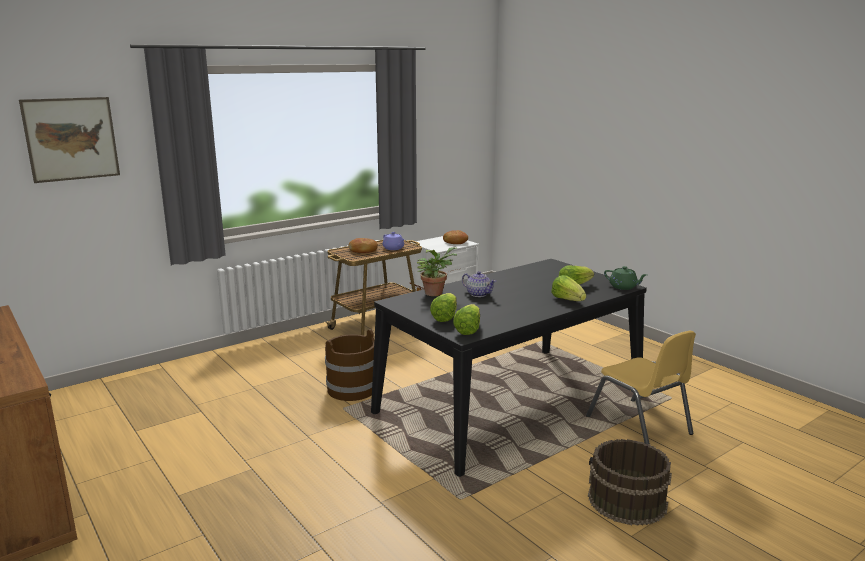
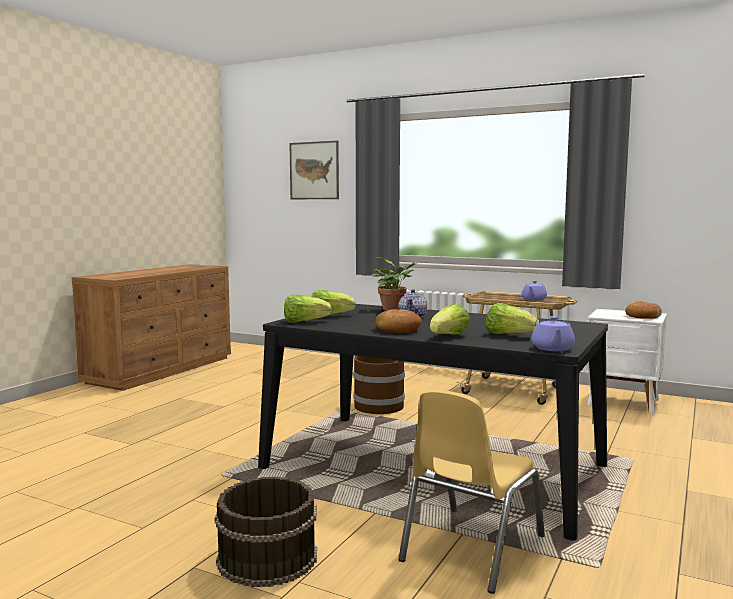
camera: 65 degrees right, 10 degrees down
(363, 250) = (505, 296): bread -> bread (398, 330)
(623, 287) = (552, 349): green teapot -> purple teapot

